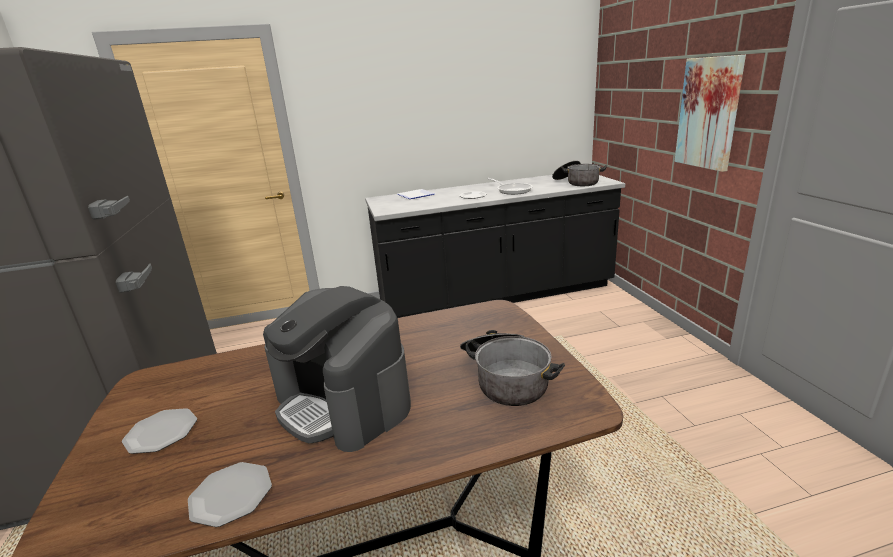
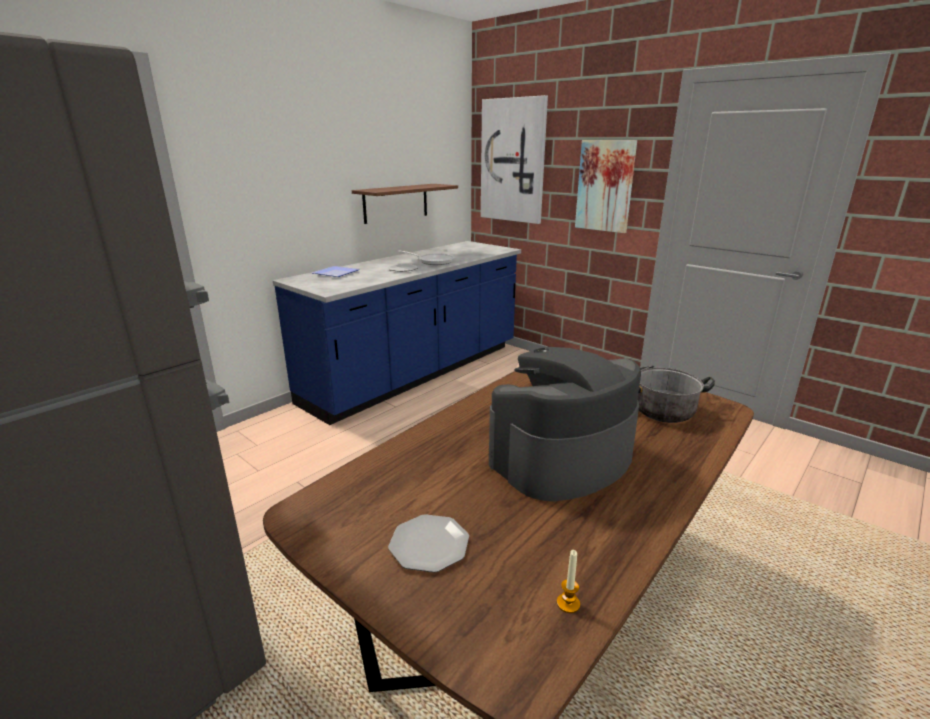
camera: 35 degrees left, 0 degrees up
(155, 521) = (568, 603): none -> candle
(232, 495) = (596, 555): plate -> none
(343, 402) = (561, 459): coffee machine -> coffee machine turned 135 degrees clockwise
(495, 132) = (396, 203): none -> shelf
(496, 296) = (416, 374): black counter -> blue counter
(577, 182) = (480, 251): cooking pot -> none
(627, 86) = (513, 161): none -> picture

